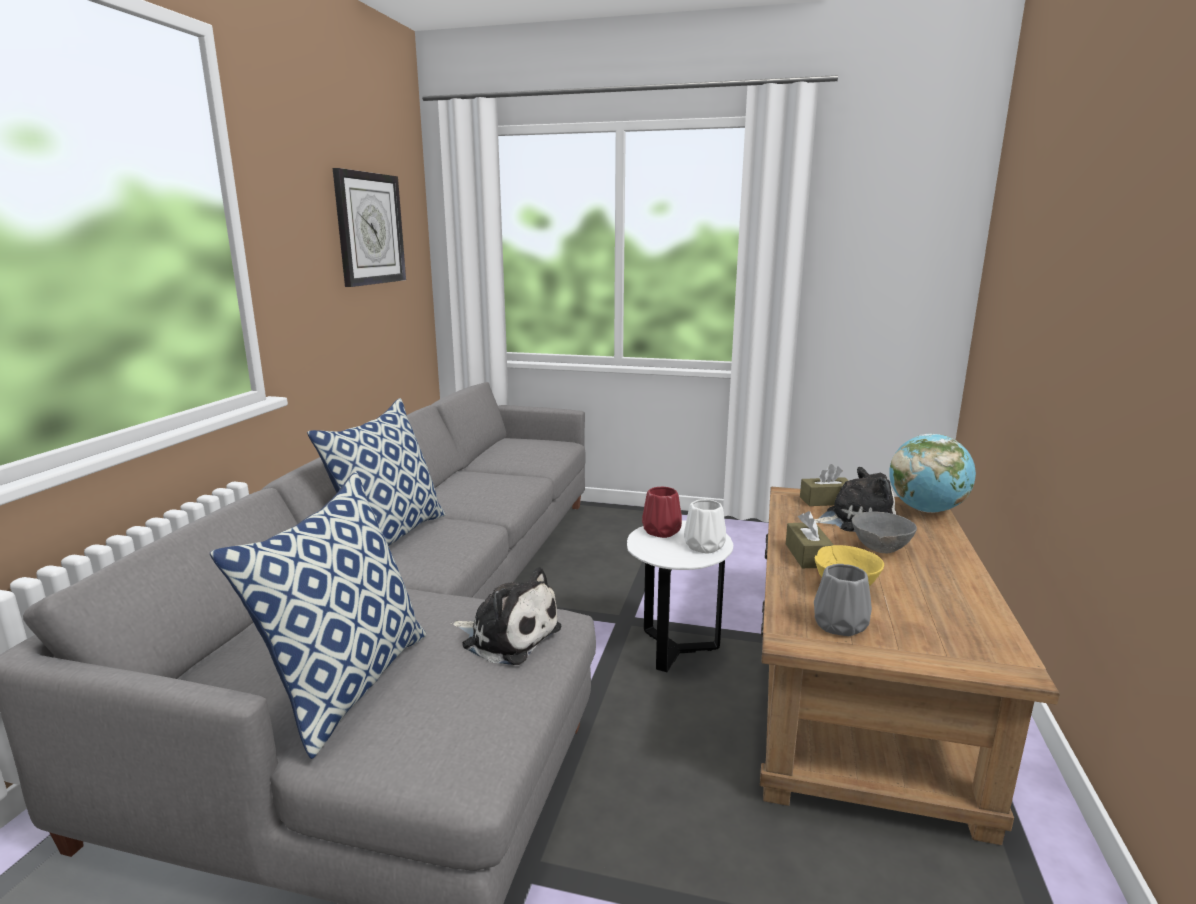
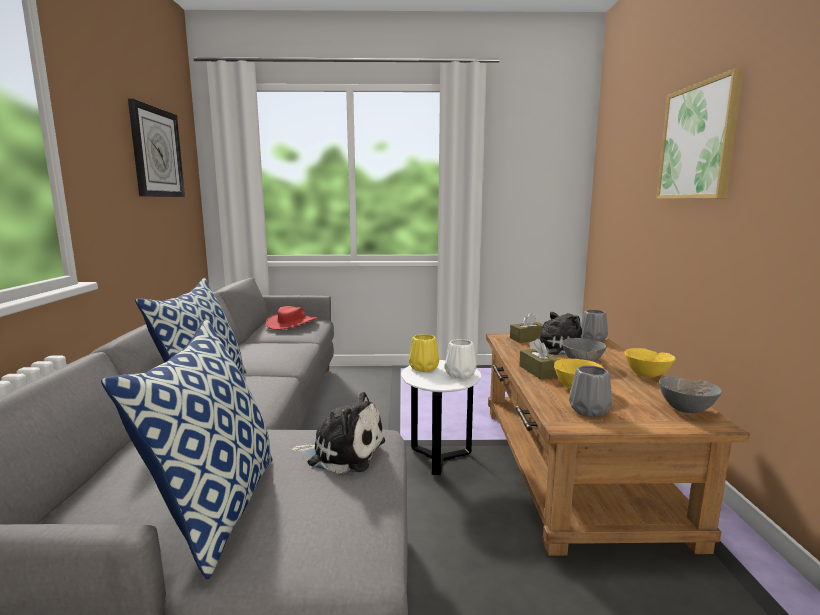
camera: 15 degrees left, 5 degrees down
(528, 446) = (292, 323): none -> red hat
(662, 531) = (424, 368): red vase -> yellow vase
(926, 510) = (593, 339): globe -> grey vase
(967, 580) = (647, 375): none -> yellow bowl
(986, 644) = (686, 410): none -> grey bowl
(1100, 231) = (698, 142): none -> picture

